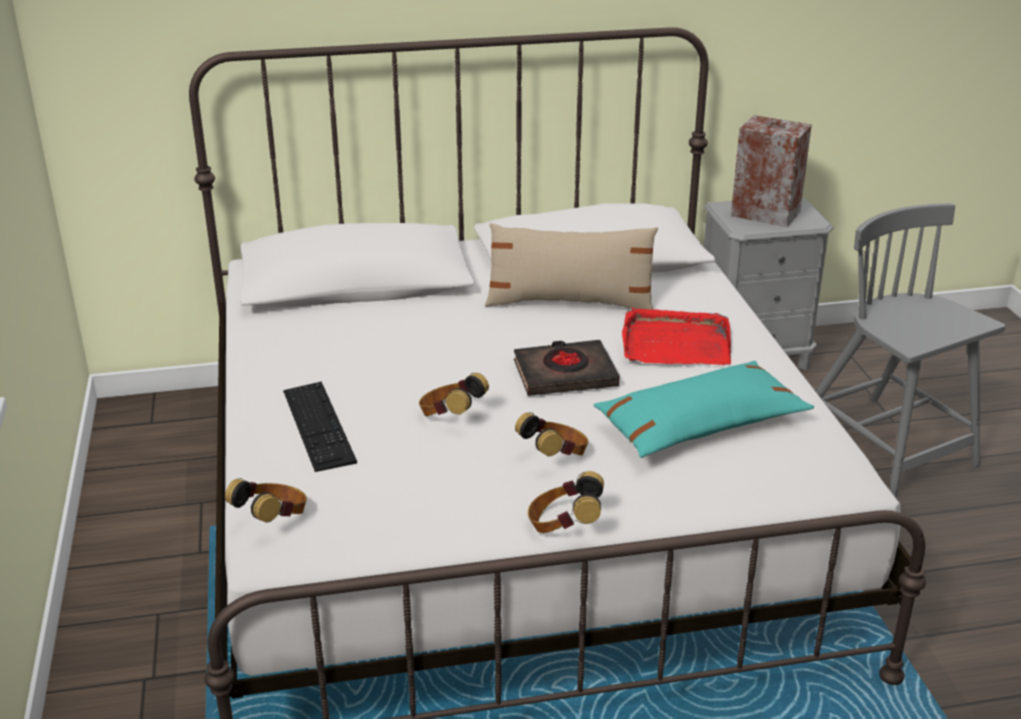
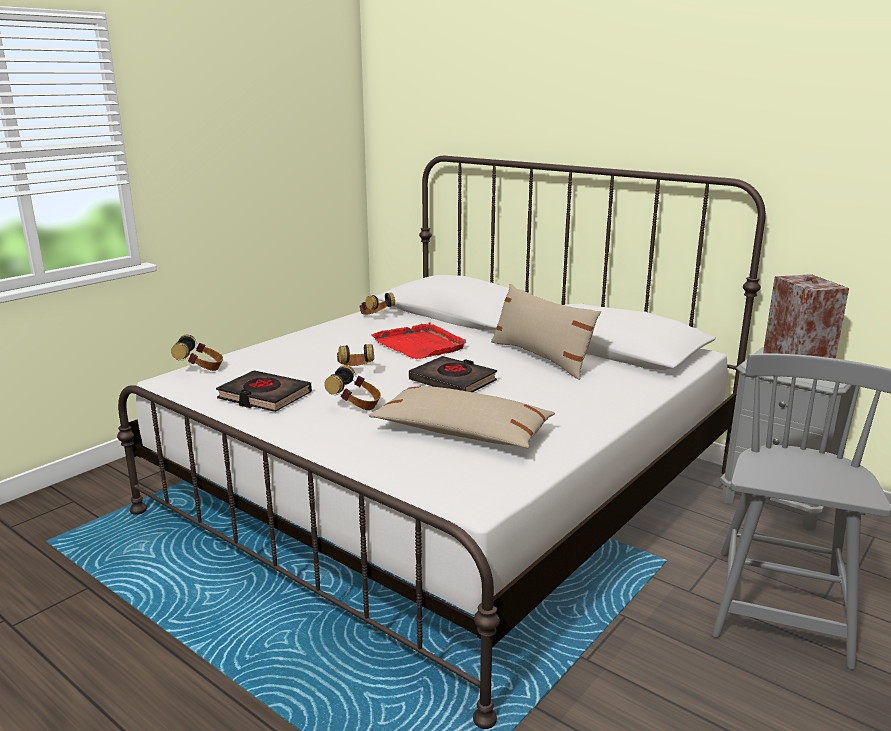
camera: 50 degrees right, 10 degrees down
(318, 425) = (300, 350): keyboard -> none
(443, 504) = (264, 396): none -> black book
(564, 526) = (283, 430): headphones -> headphones (376, 317)
(675, 343) = (553, 396): red tray -> red tray (420, 345)
(700, 425) = (462, 432): turquoise pillow -> beige pillow

